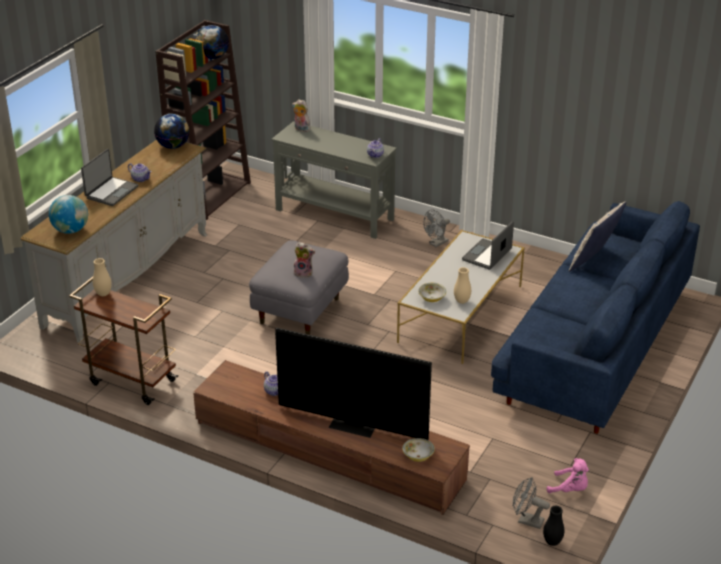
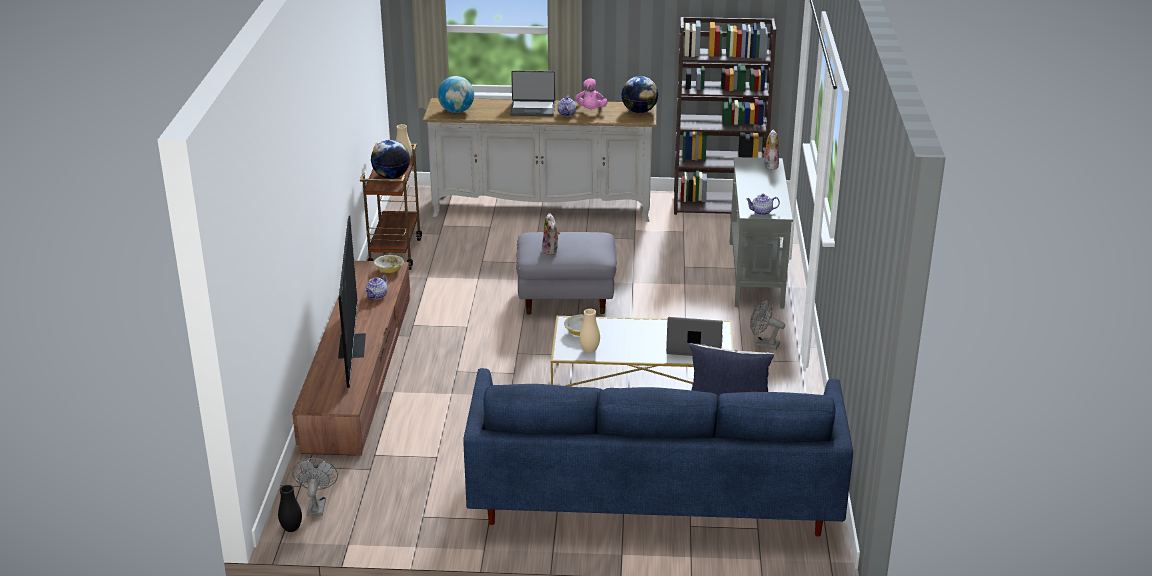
camera: 65 degrees right, 5 degrees down
(212, 57) = (752, 56): globe -> globe (391, 176)
(418, 456) = (324, 390): bowl -> bowl (389, 270)
(570, 489) = (381, 524): pink plush toy -> pink plush toy (591, 110)

